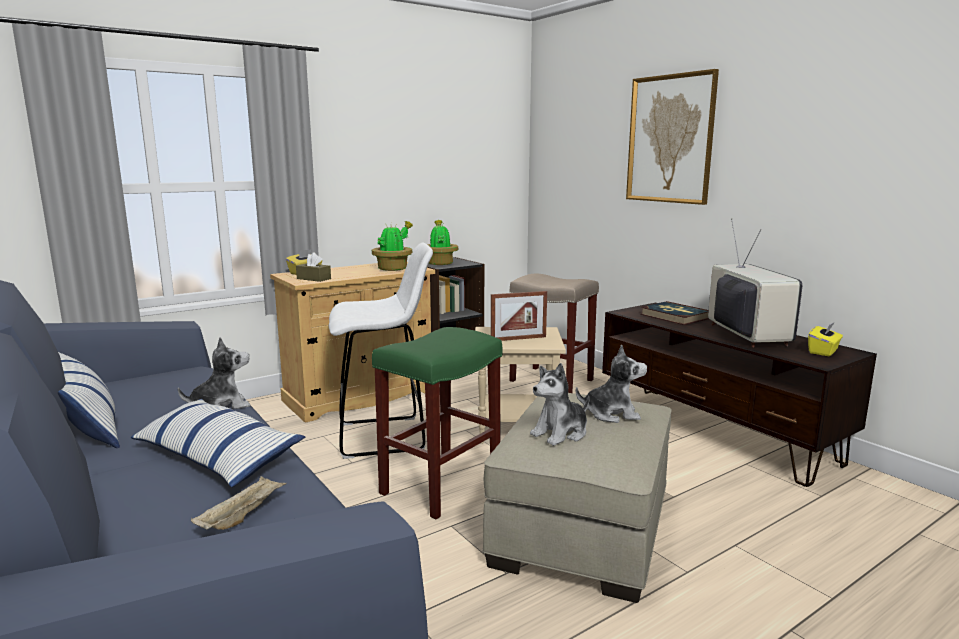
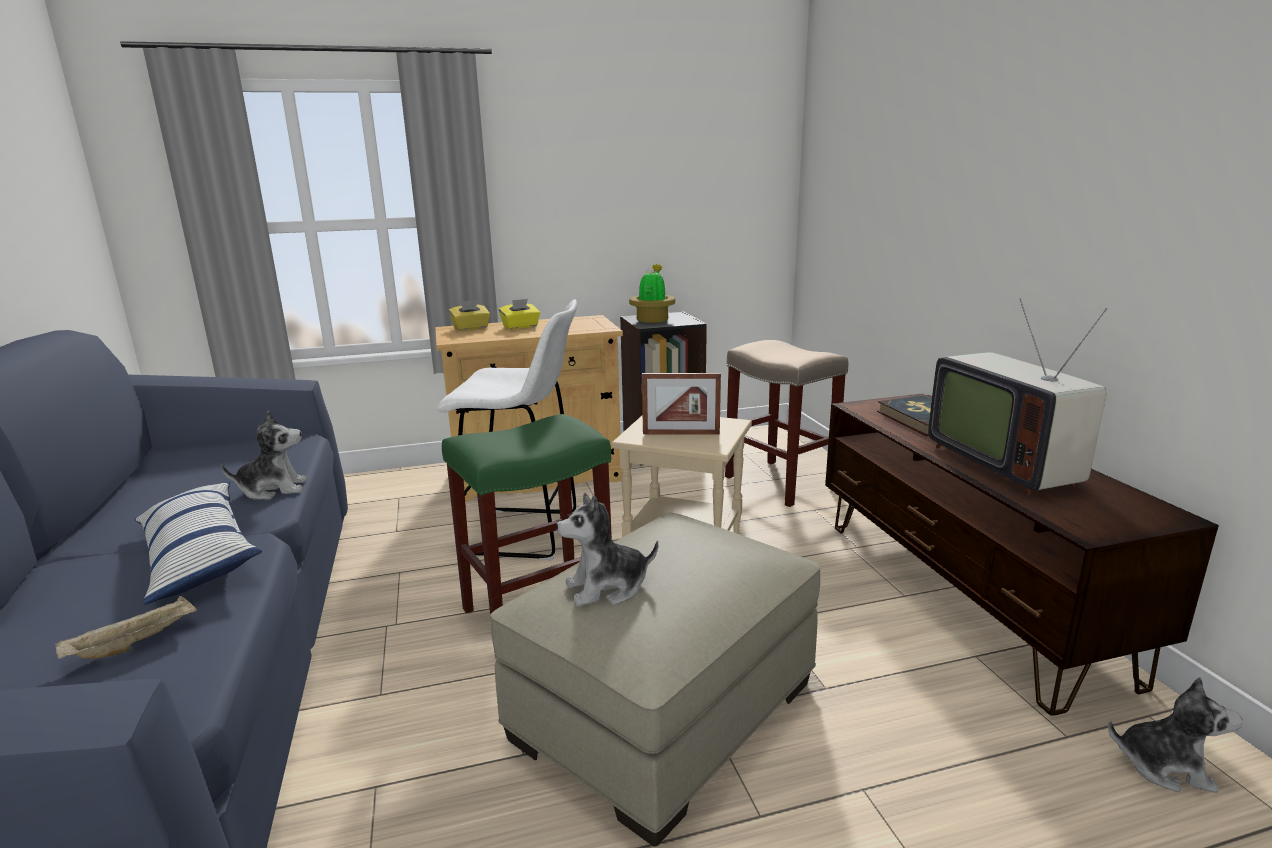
camera: 20 degrees right, 5 degrees up
(90, 425) = (141, 495): pillow -> none
(313, 279) = (468, 336): brown tissue box -> none
(393, 268) = (575, 327): potted plant -> none
(611, 414) = (704, 567): plush toy -> plush toy (1164, 766)
(670, 139) = (957, 153): picture -> none
(743, 335) = (1005, 463): television -> television turned 150 degrees clockwise
(823, 351) = (1117, 509): yellow tissue box -> yellow tissue box (520, 327)

